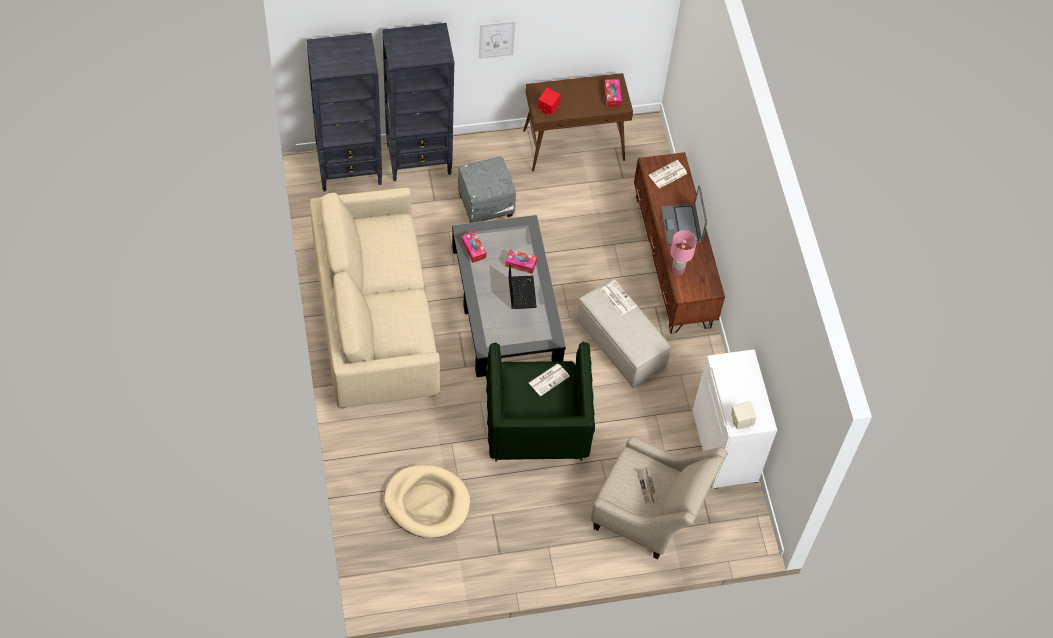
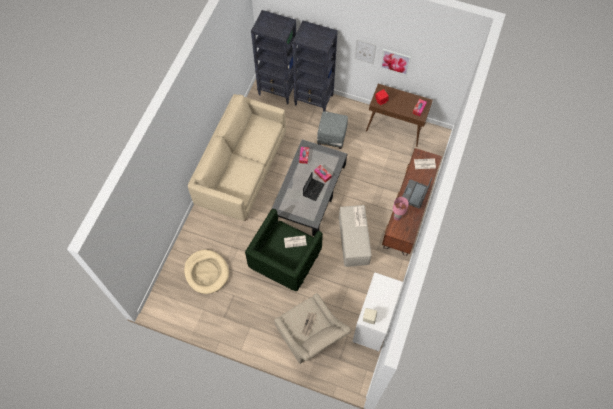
camera: 35 degrees right, 5 degrees up
(550, 36) = (395, 61): none -> picture

